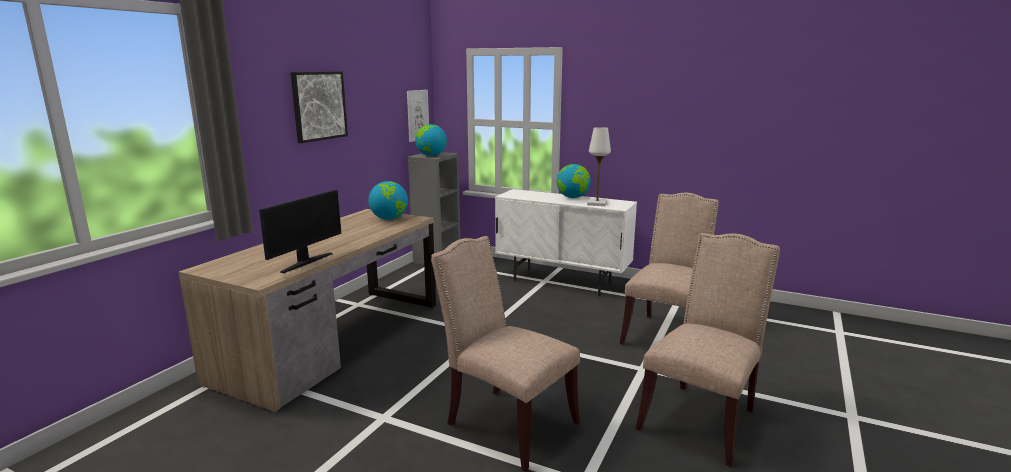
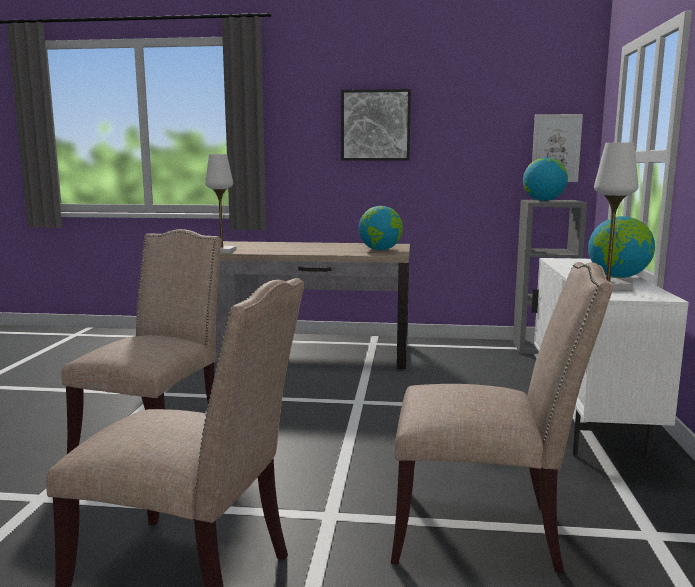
camera: 70 degrees right, 5 degrees down
(305, 262) = (222, 251): monitor -> white table lamp

